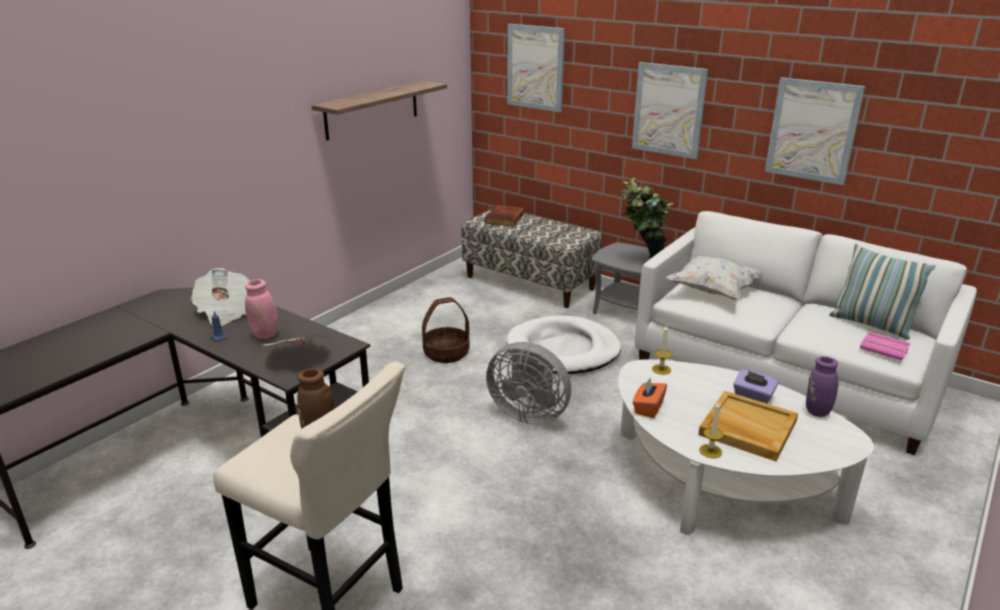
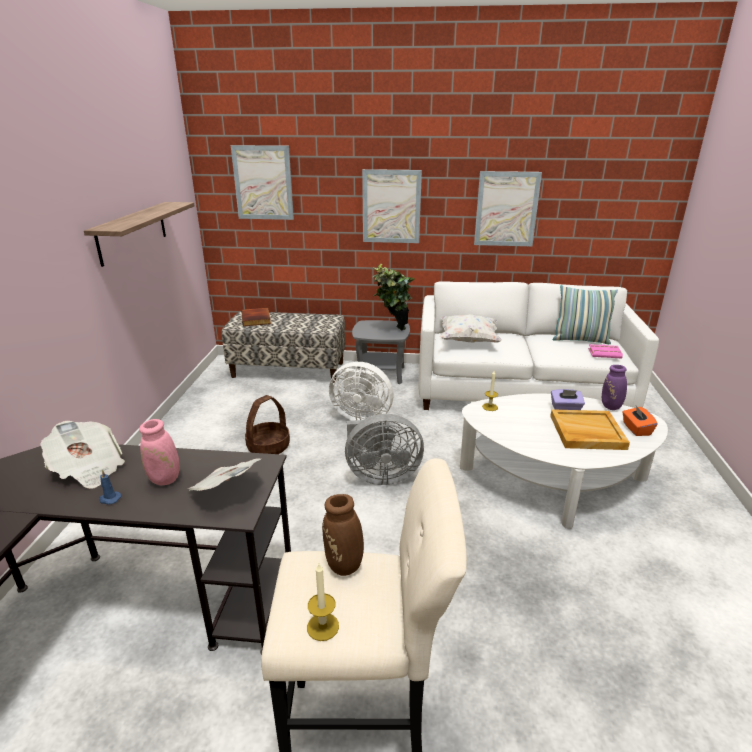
camera: 30 degrees left, 0 degrees up
(563, 350) = (361, 416): white dog bed -> white fan
(648, 408) = (513, 439): orange tissue box -> orange tissue box (636, 429)
(710, 451) = (584, 457): candle -> candle (323, 626)

